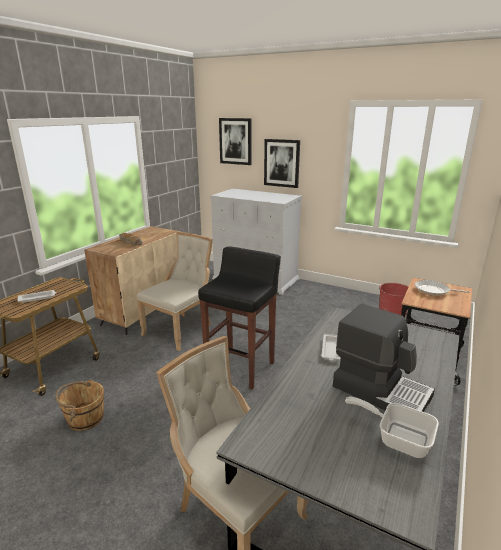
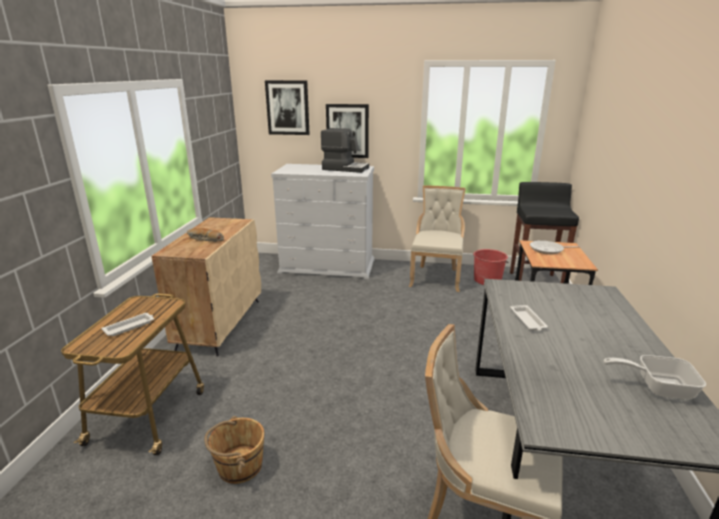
camera: 20 degrees left, 0 degrees up
(181, 329) = (282, 337): beige chair -> beige chair (436, 277)
(241, 367) = (380, 365): black stool -> black stool (535, 281)
(381, 390) = (604, 348): coffee machine -> coffee machine (345, 168)

